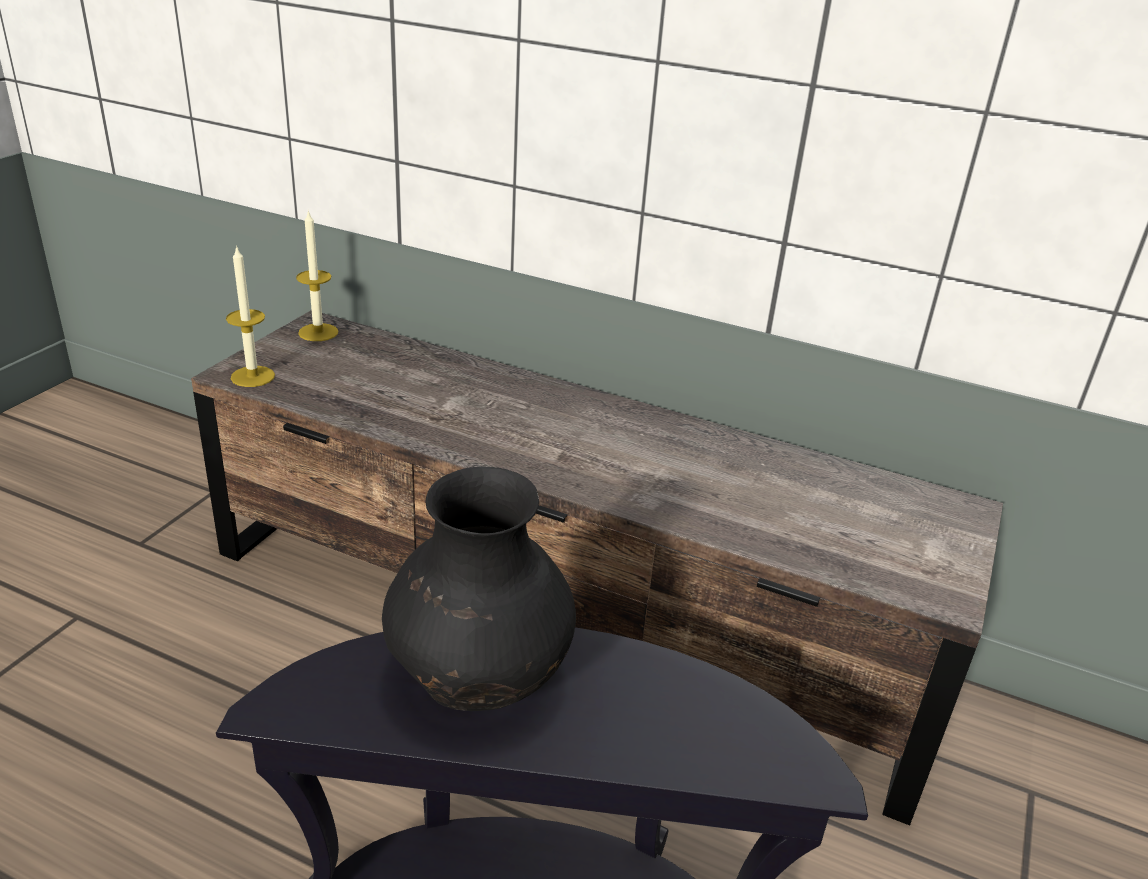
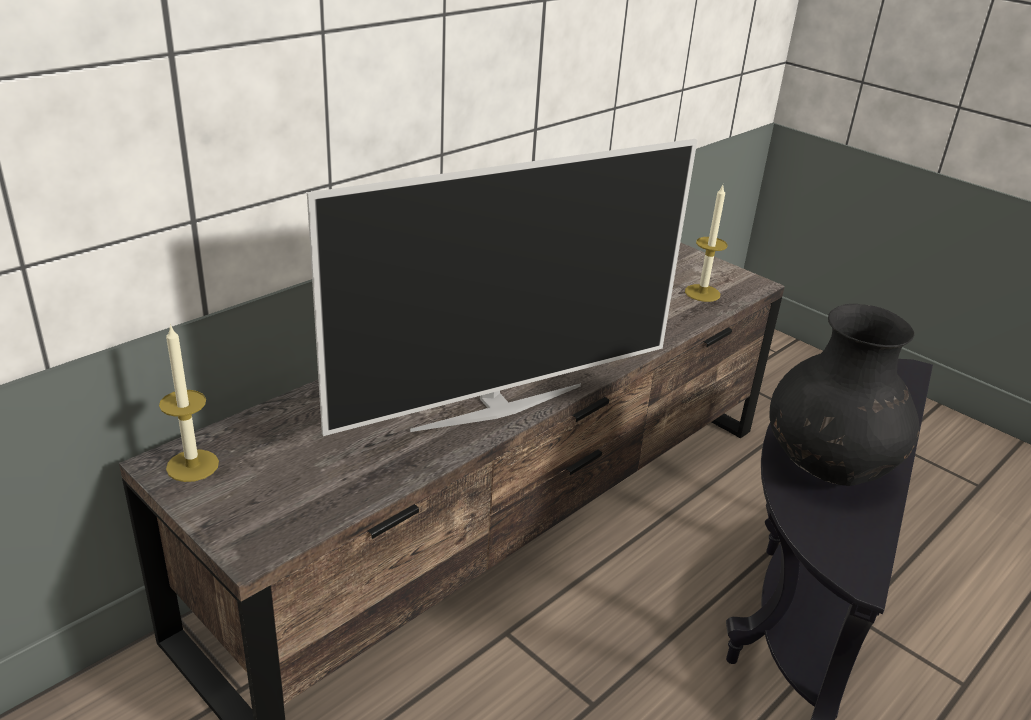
camera: 70 degrees left, 0 degrees up
(253, 376) = (274, 531): candle -> candle (702, 293)
(478, 440) = (497, 406): none -> television

